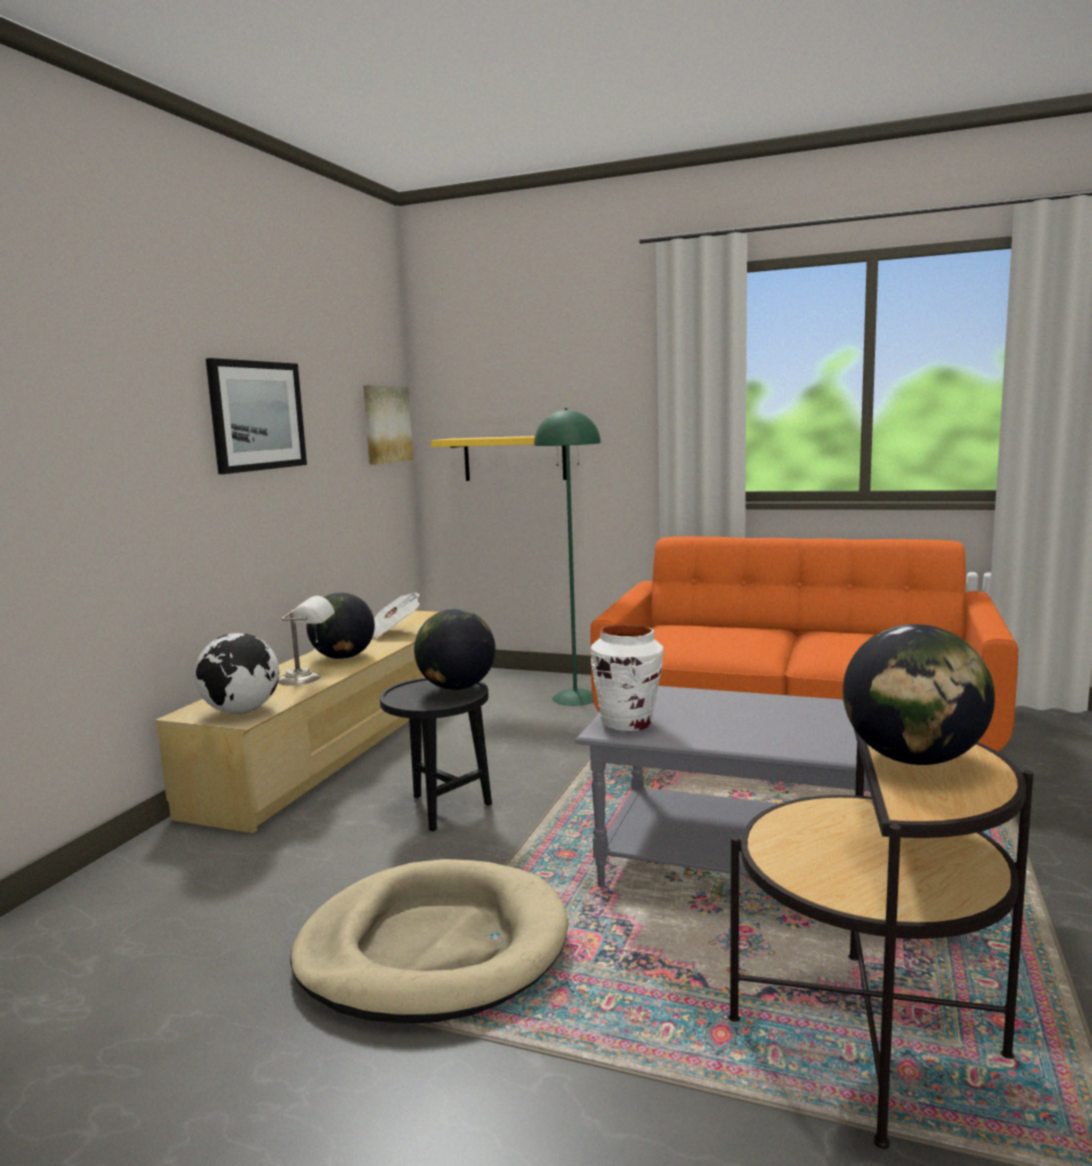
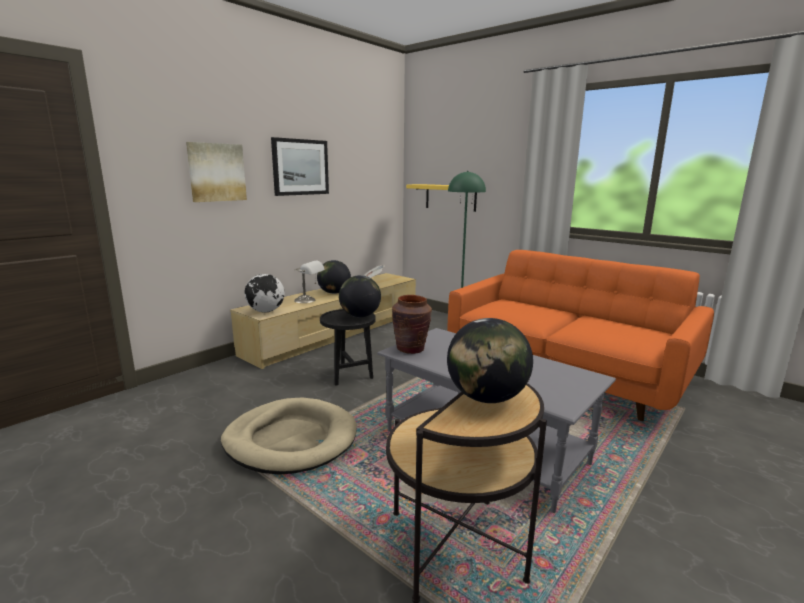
camera: 20 degrees right, 5 degrees up
(386, 424) = (385, 174): picture -> picture (216, 172)
(627, 723) = (411, 349): white vase -> brown vase

